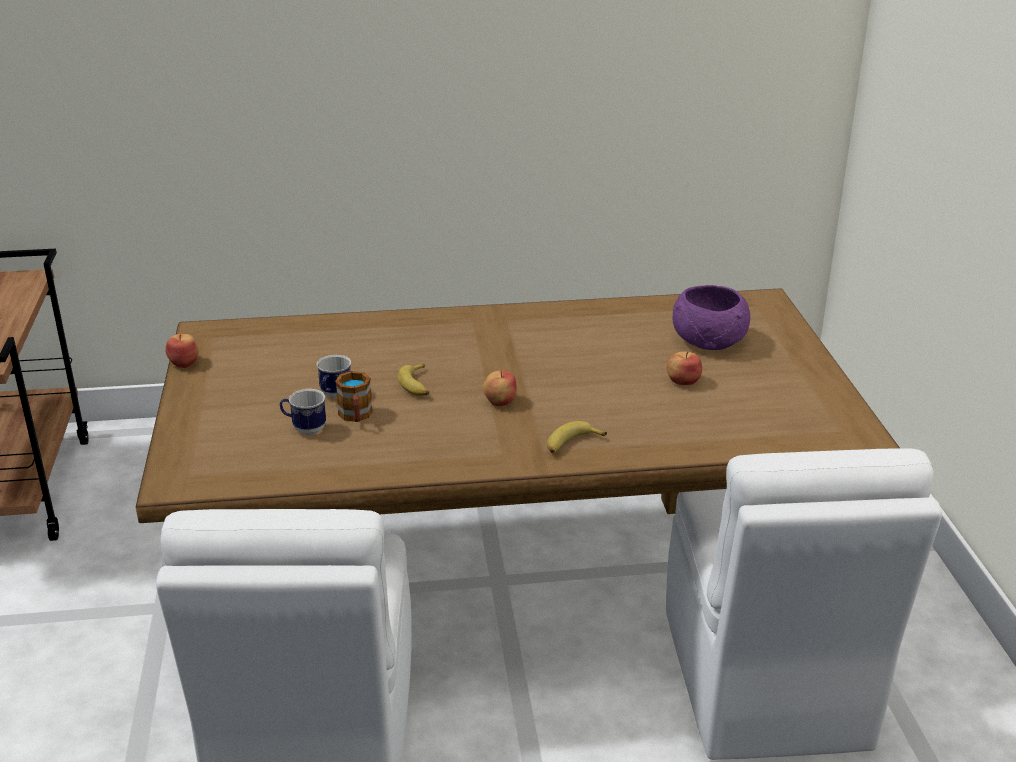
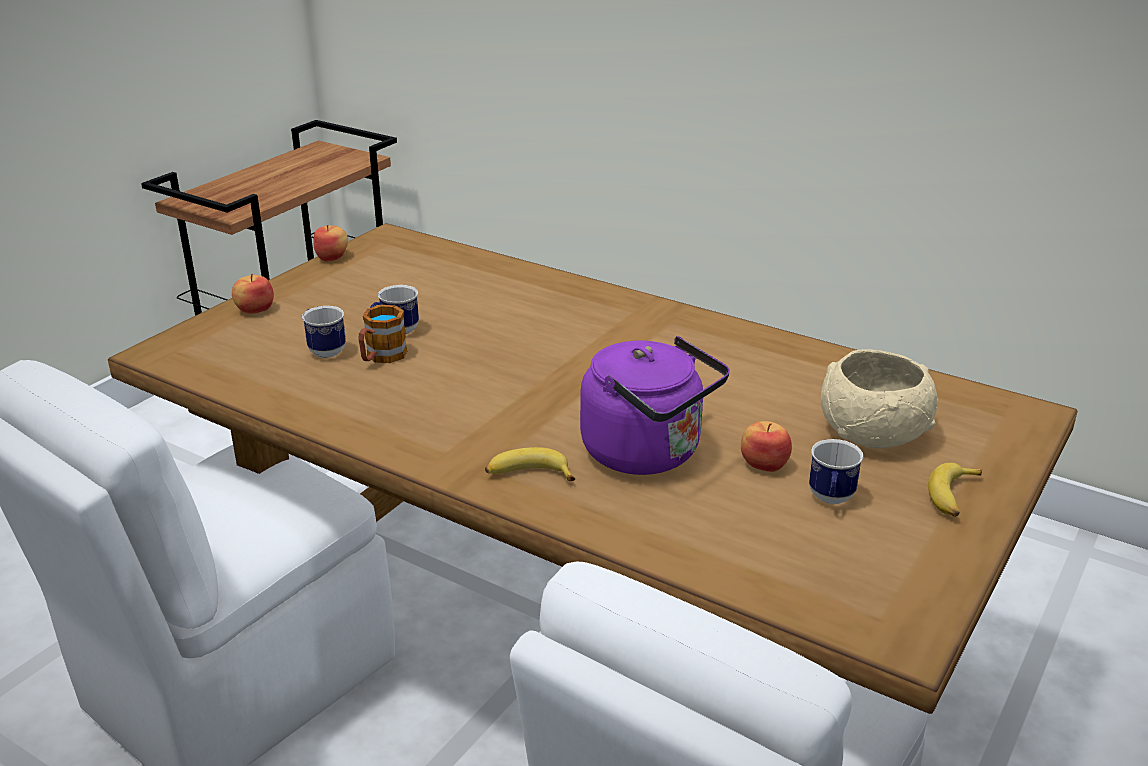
camera: 40 degrees right, 0 degrees up
(417, 385) = (480, 352): banana -> banana (953, 497)
(500, 401) = (530, 399): apple -> apple (255, 309)
(617, 402) = (648, 453): none -> purple kettle
(709, 340) = (872, 431): purple bowl -> beige bowl
(741, 385) = (830, 500): none -> mug

